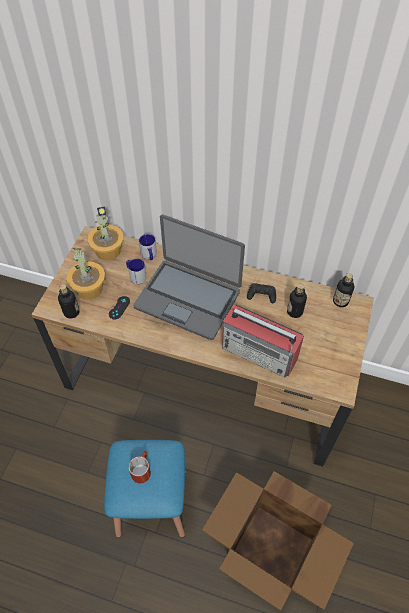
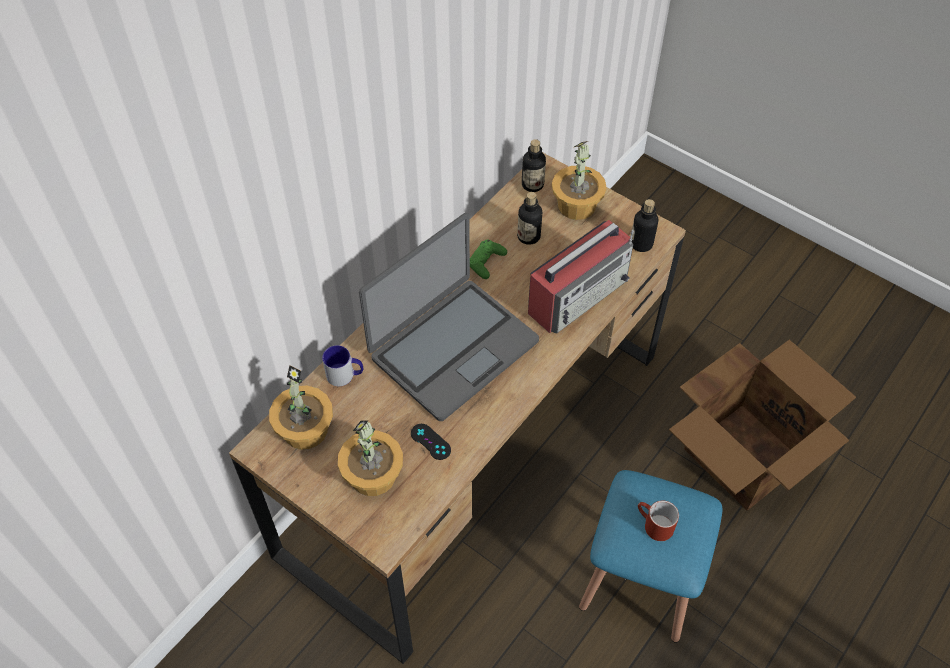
camera: 70 degrees left, 0 degrees up
(71, 312) = (409, 511): bottle -> bottle (641, 244)
(136, 275) = (377, 404): mug -> none
(261, 295) = (486, 262): black game controller -> green game controller
(337, 331) = (577, 206): none -> potted plant

